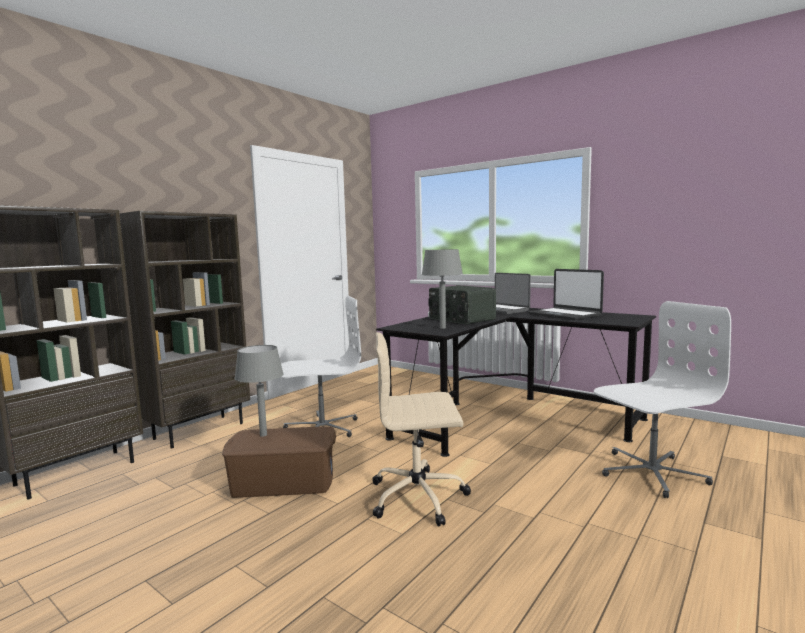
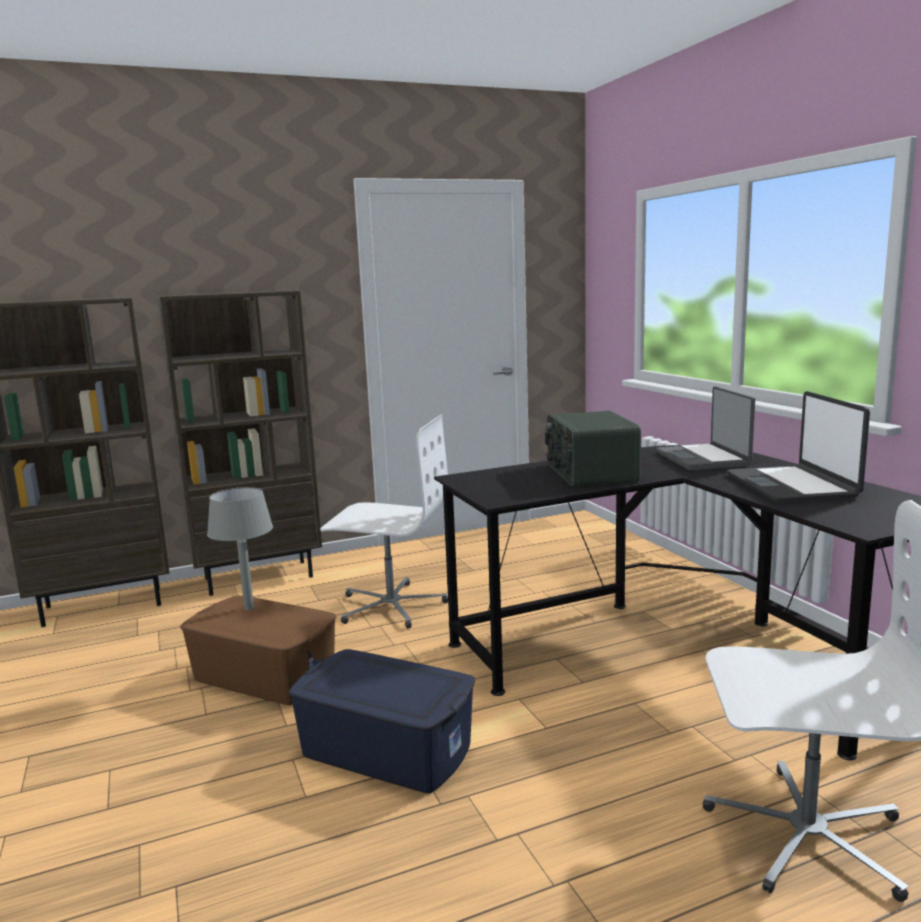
camera: 30 degrees right, 5 degrees up
(419, 497) = (387, 749): beige office chair -> blue storage box
(443, 327) = (522, 489): grey table lamp -> none

